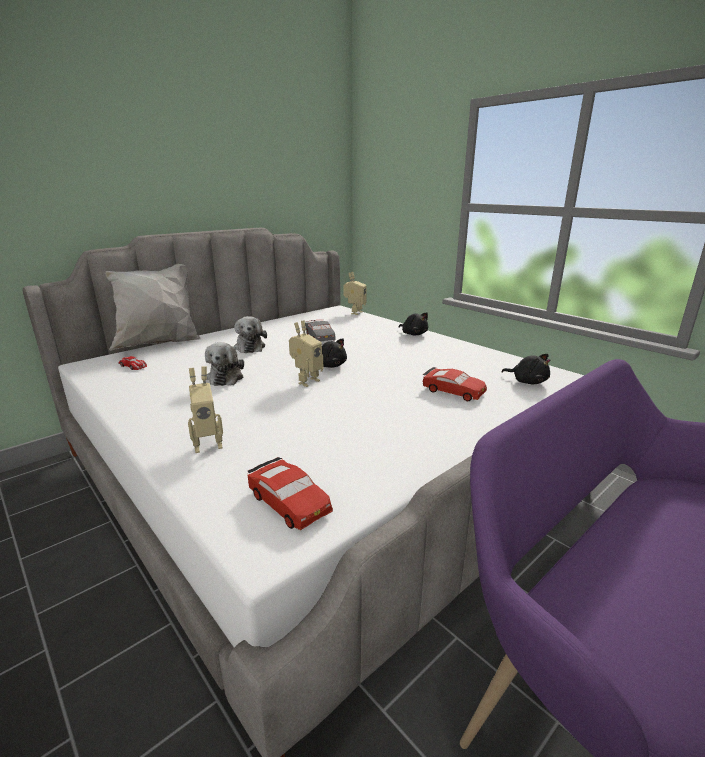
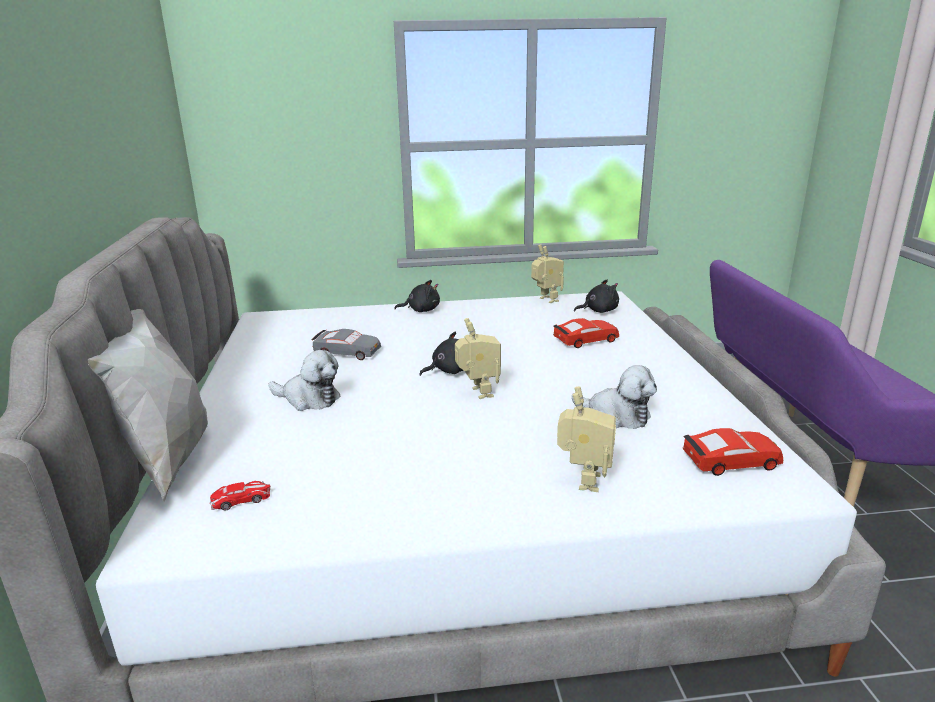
camera: 55 degrees left, 0 degrees up
(226, 377) = (397, 435): plush toy -> plush toy (616, 415)
(354, 312) = (294, 313): toy robot -> toy robot (546, 300)

